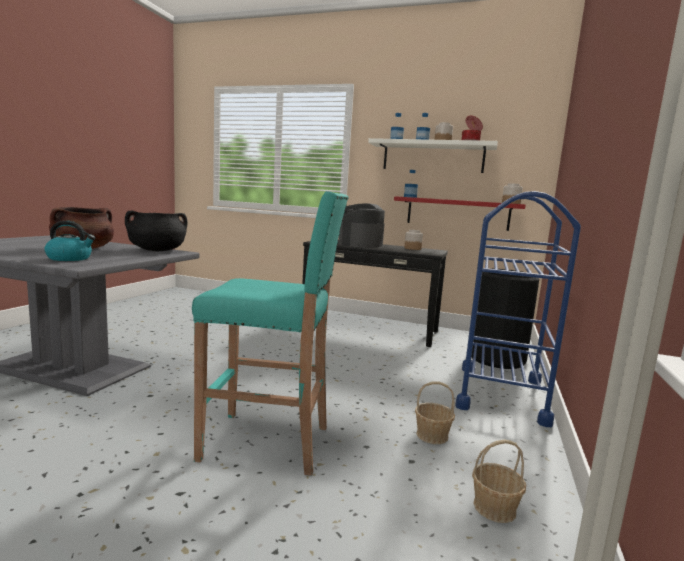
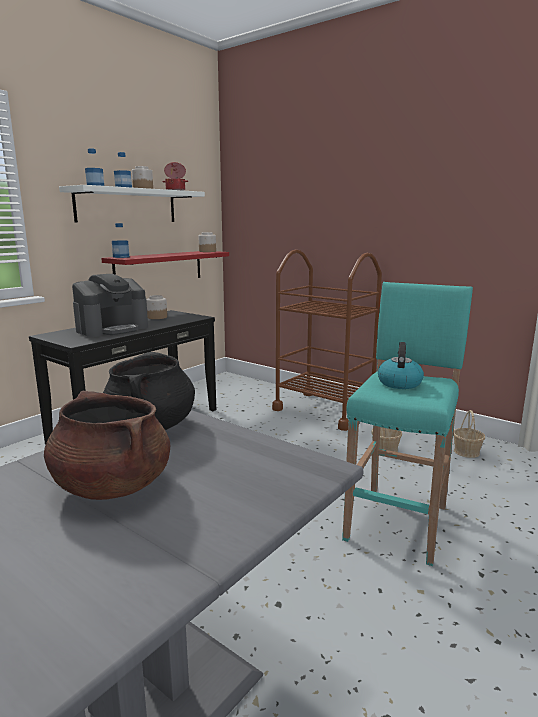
camera: 70 degrees left, 5 degrees up
(70, 258) = (250, 482): kettle -> kettle (399, 383)
(360, 244) = (112, 329): coffee machine -> coffee machine turned 90 degrees counterclockwise
(496, 358) = (258, 393): black trash can -> none
(501, 394) = (324, 410): blue cart -> brown cart

